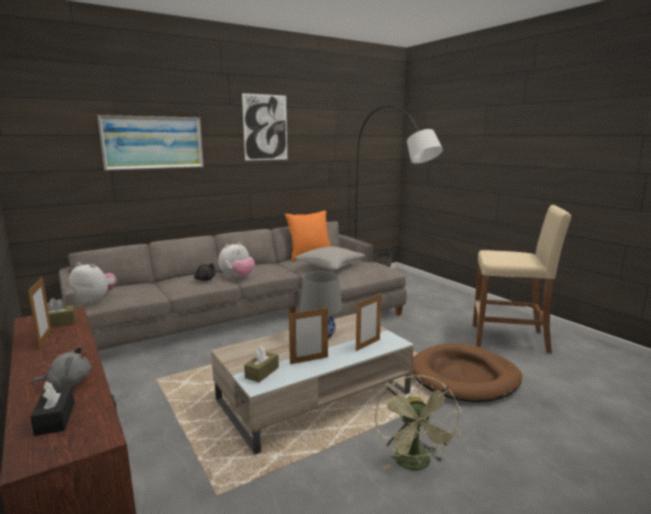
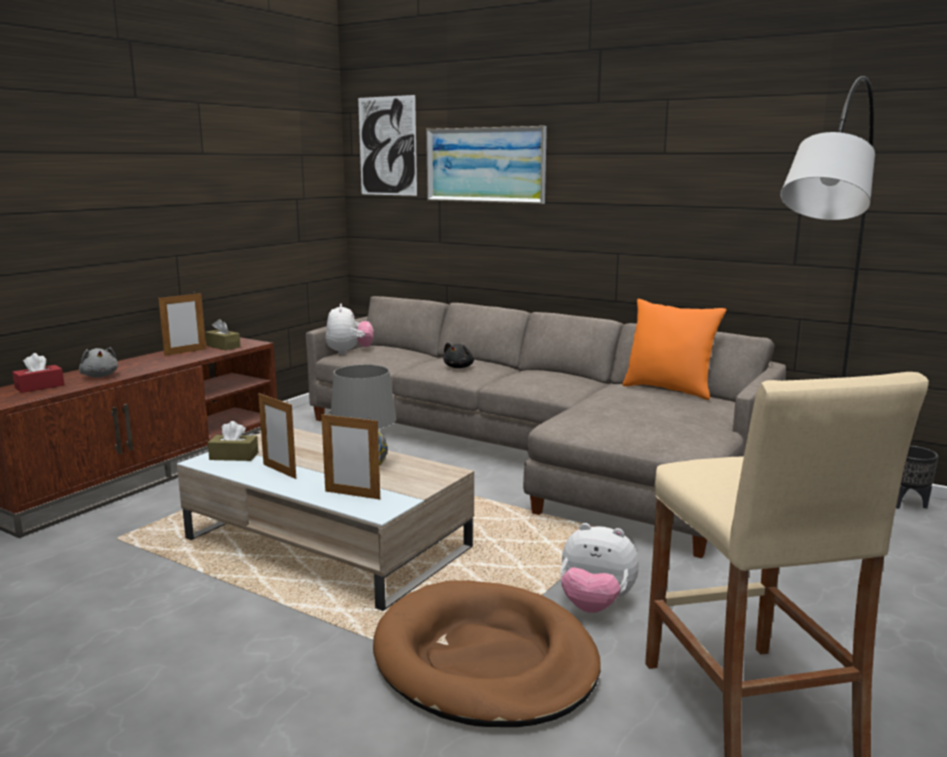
camera: 65 degrees right, 0 degrees up
(55, 418) = (39, 387): black tissue box -> red tissue box
(237, 277) = (501, 379): plush toy -> plush toy (595, 605)
(265, 127) = (655, 139): picture -> picture (387, 146)
(330, 266) = (627, 408): grey pillow -> none
(415, 464) = (191, 643): green fan -> none

